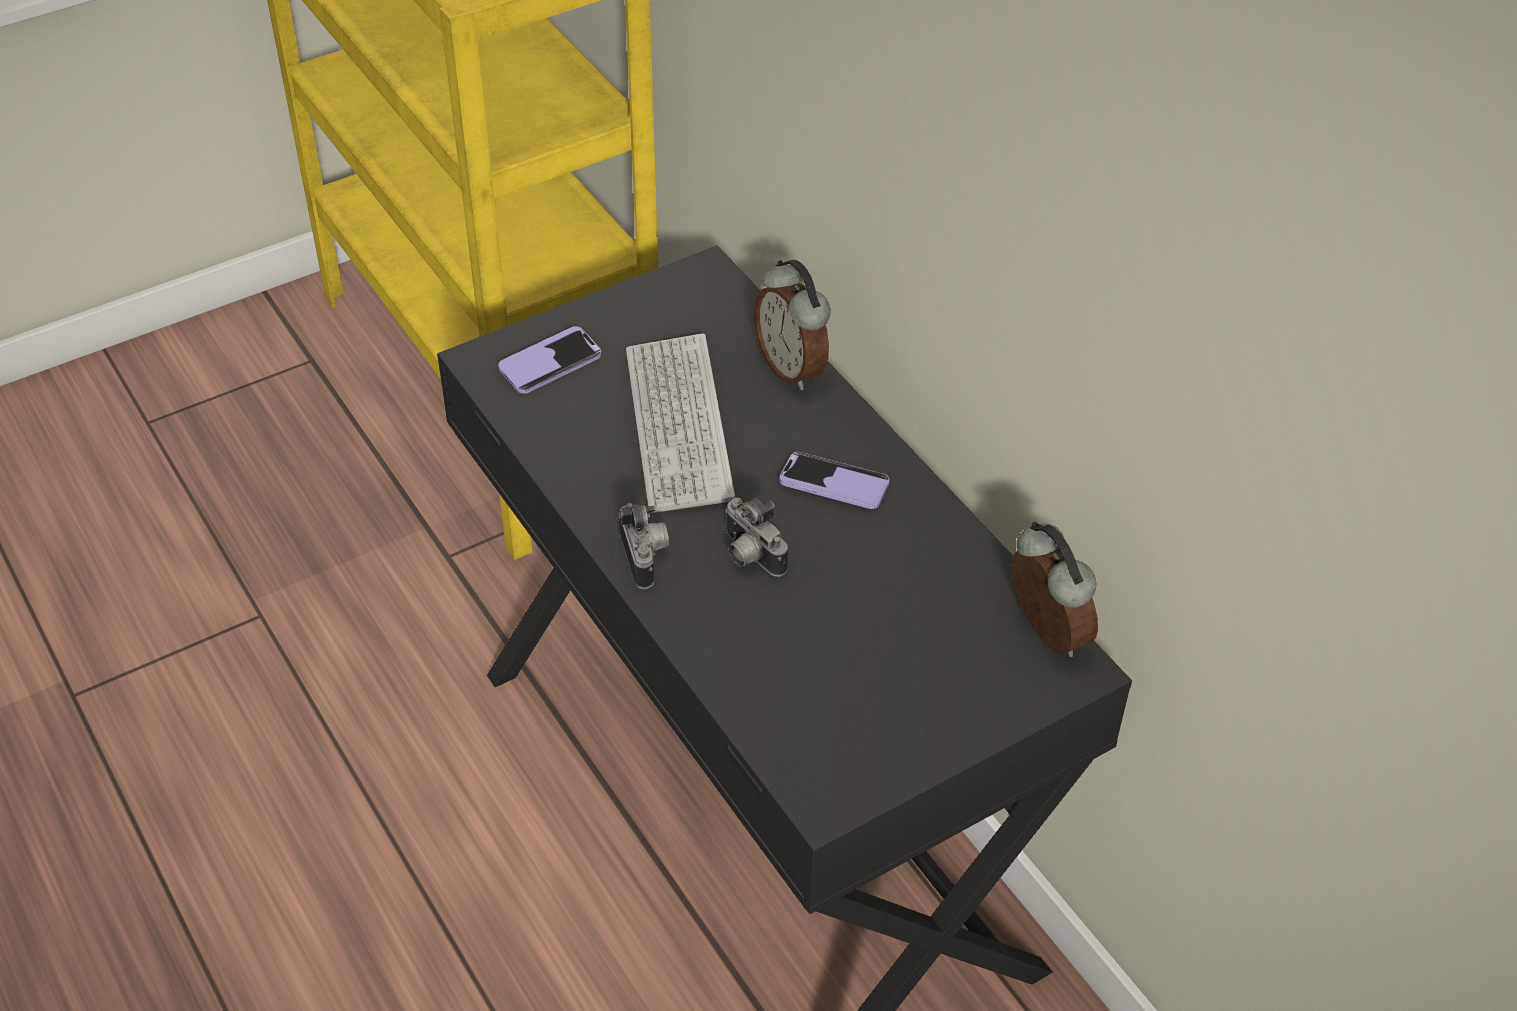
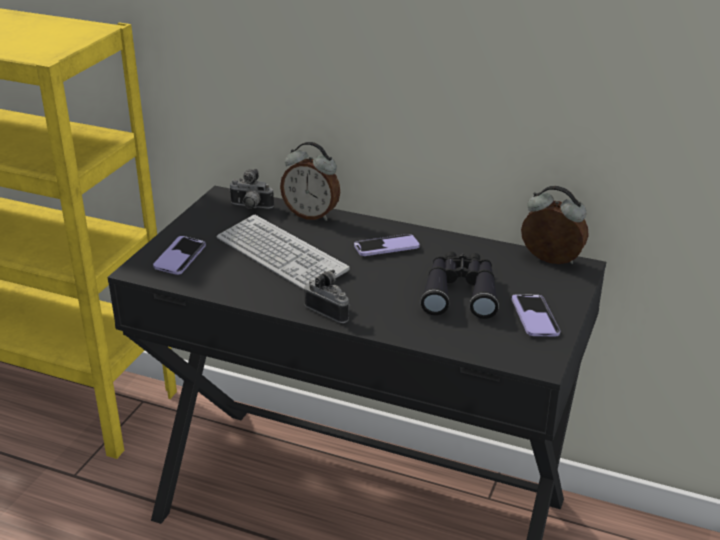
camera: 35 degrees left, 15 degrees down
(749, 556) = (382, 289): camera -> camera (250, 207)
(849, 620) = (460, 292): none -> black binoculars
(905, 721) = (535, 317): none -> phone

